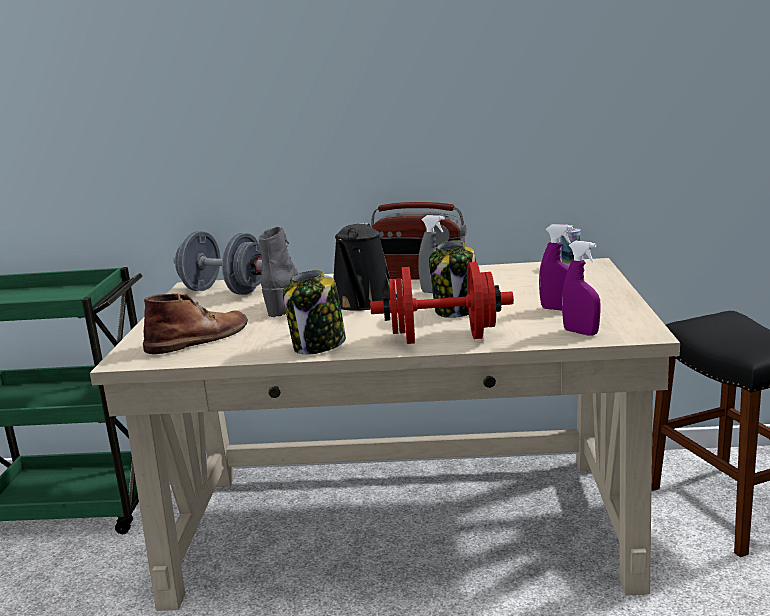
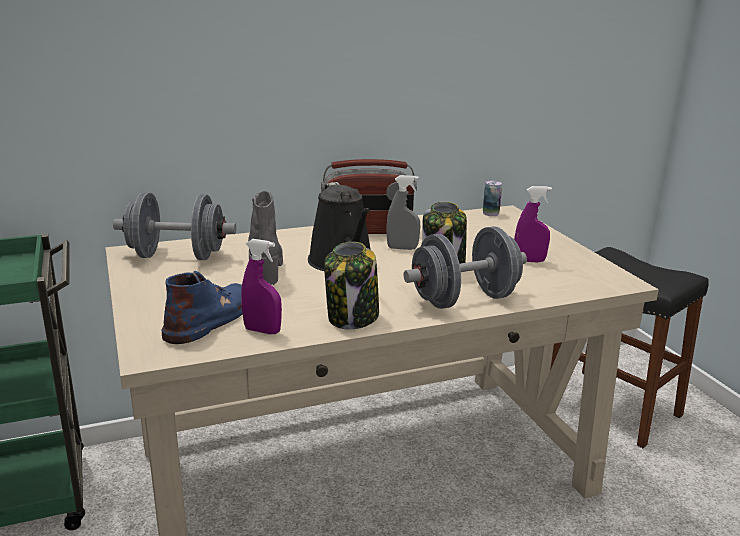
camera: 25 degrees left, 5 degrees up
(199, 338) = (211, 318): brown boot -> blue boot
(443, 338) = (464, 300): red dumbbell -> grey dumbbell
(580, 332) = (573, 284): purple spray bottle -> purple spray bottle (262, 331)

